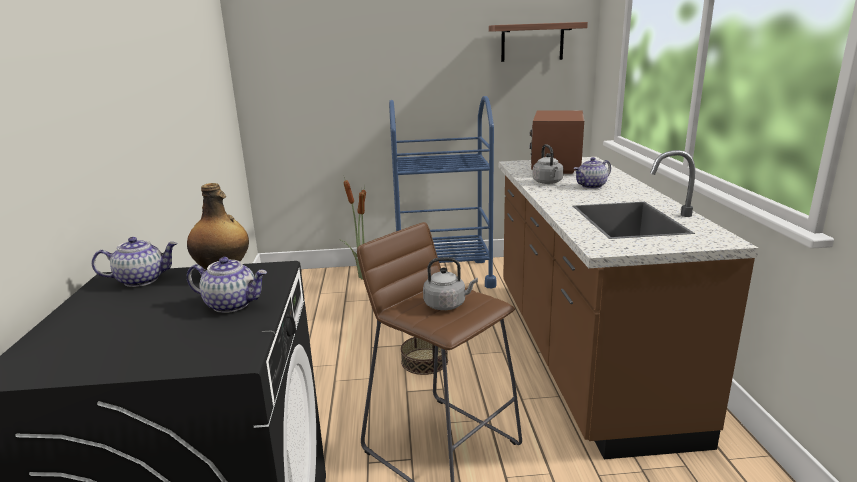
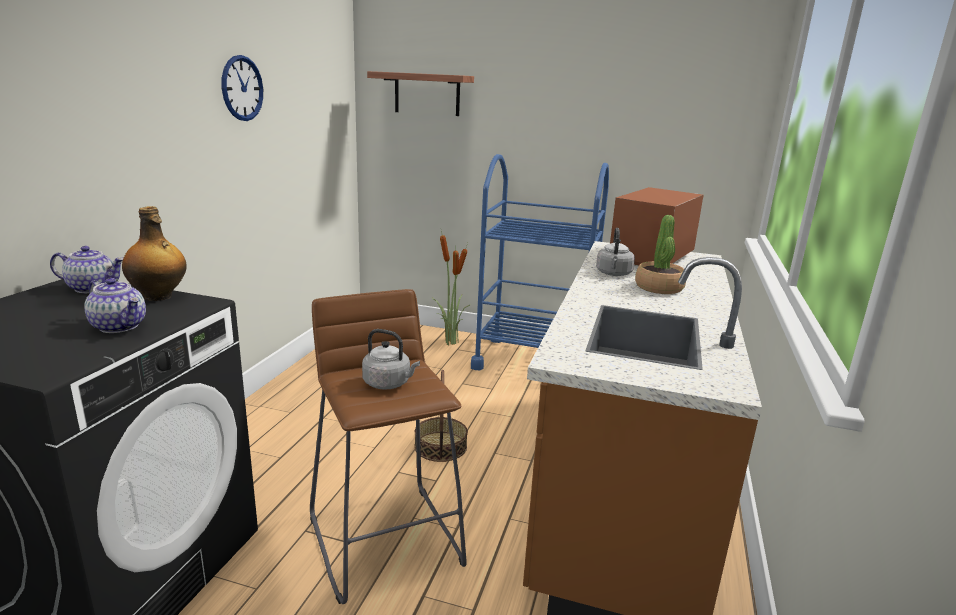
camera: 20 degrees right, 0 degrees up
(168, 61) = (242, 88): none -> wall clock
(532, 42) = (685, 105): shelf -> shelf (427, 94)
(591, 186) = (659, 288): teapot -> potted plant

